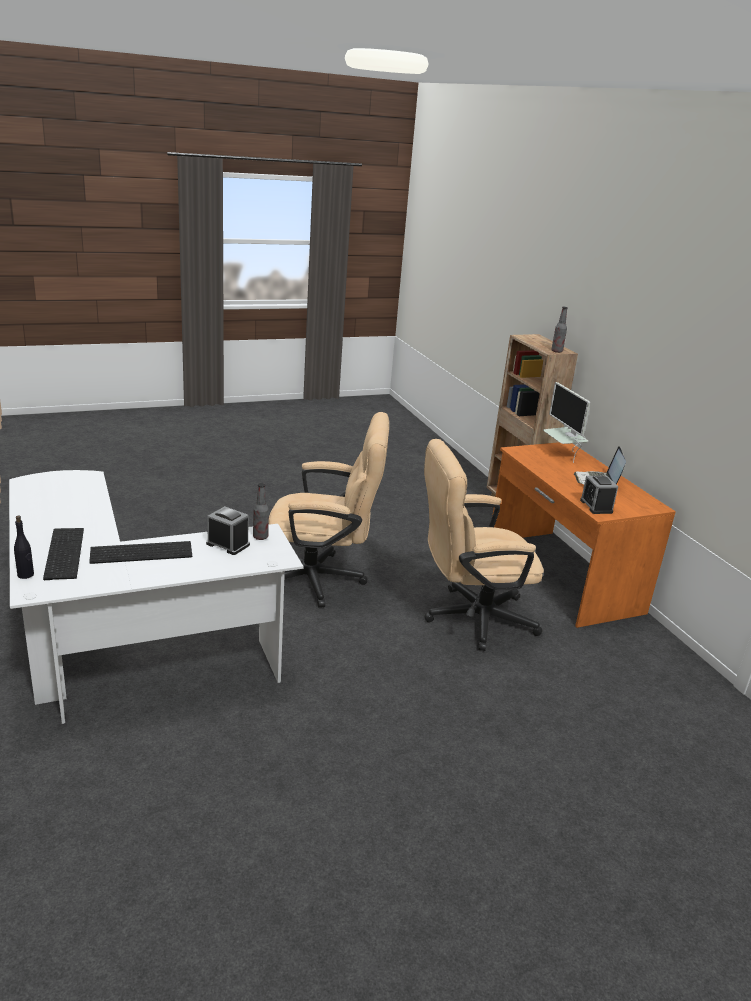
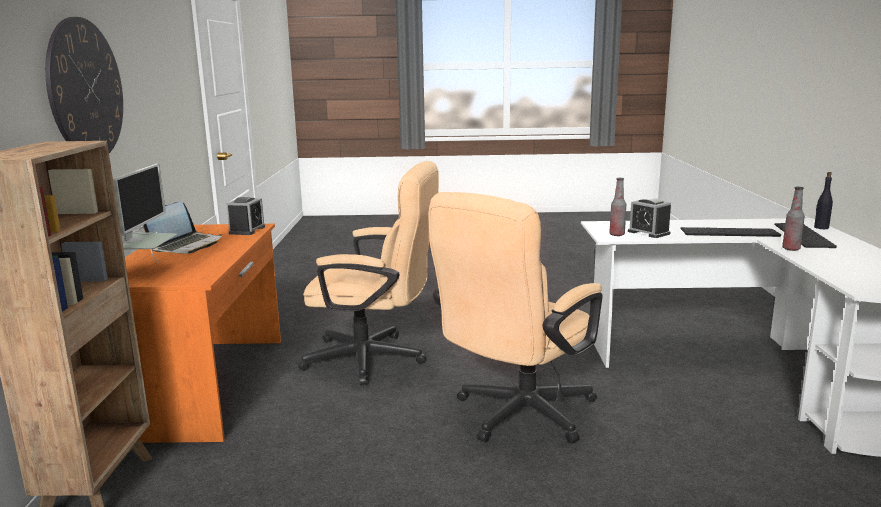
camera: 155 degrees left, 10 degrees down
(322, 579) = (517, 416): beige office chair -> beige office chair turned 75 degrees counterclockwise
(556, 351) = (70, 142): bottle -> bottle (791, 249)
(626, 346) = (86, 89): none -> wall clock

